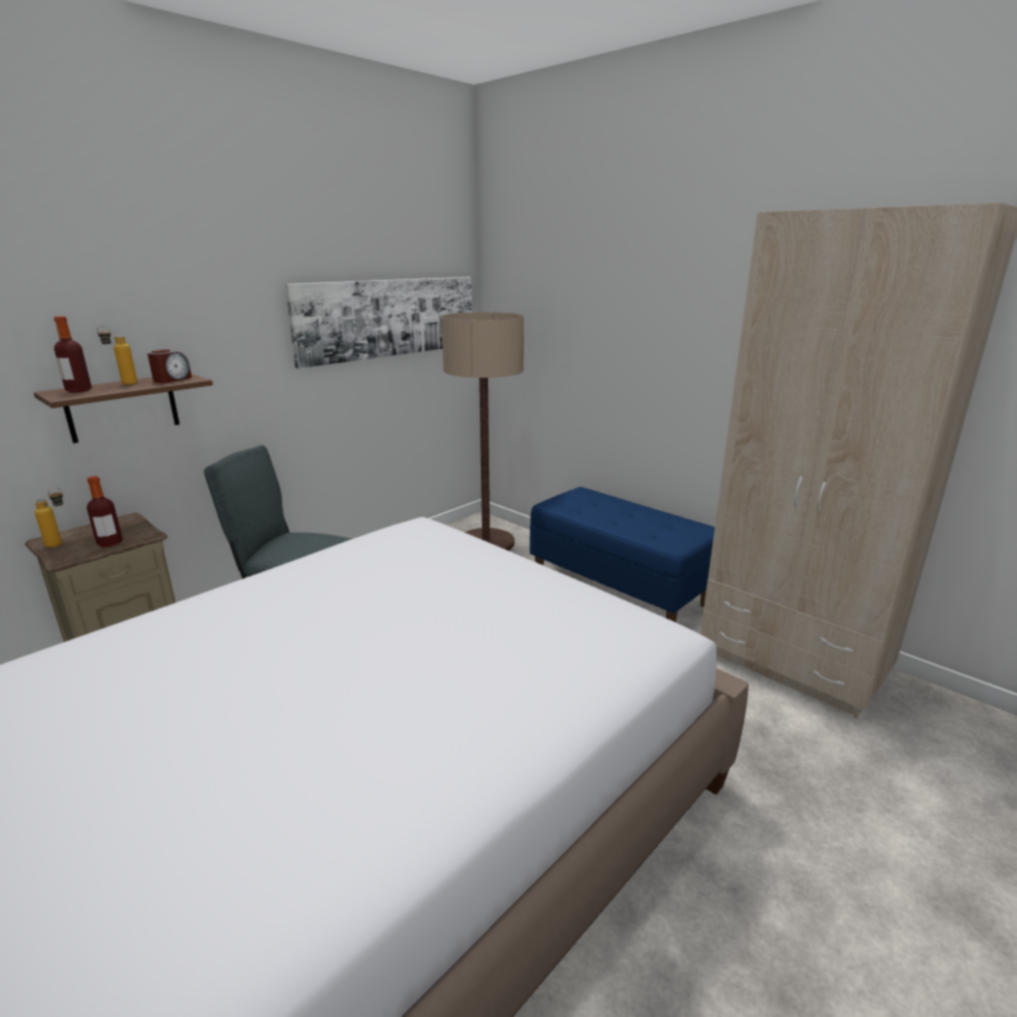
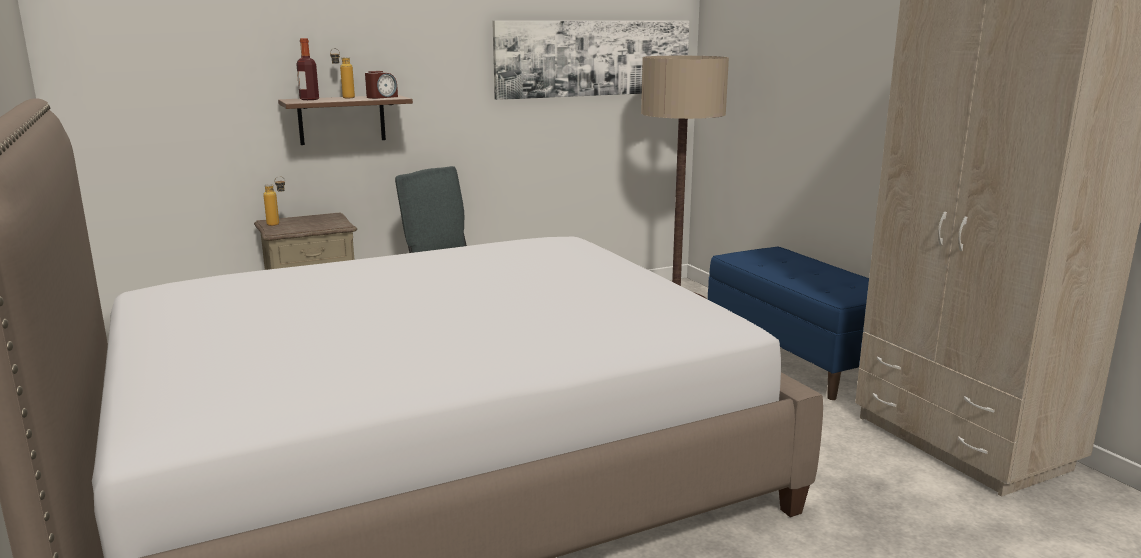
camera: 20 degrees right, 5 degrees down
(110, 543) = (312, 227): bottle -> none

